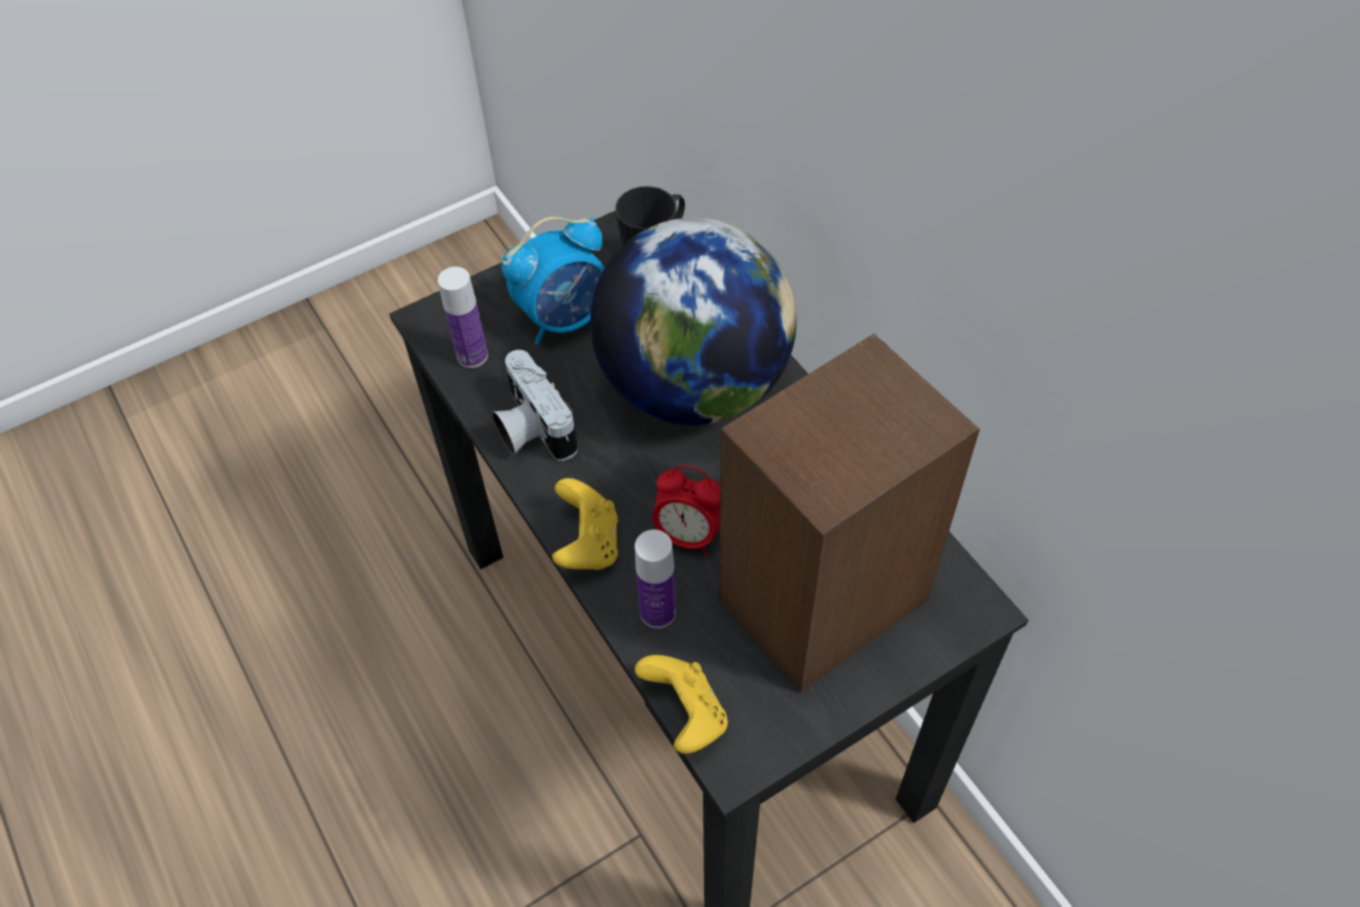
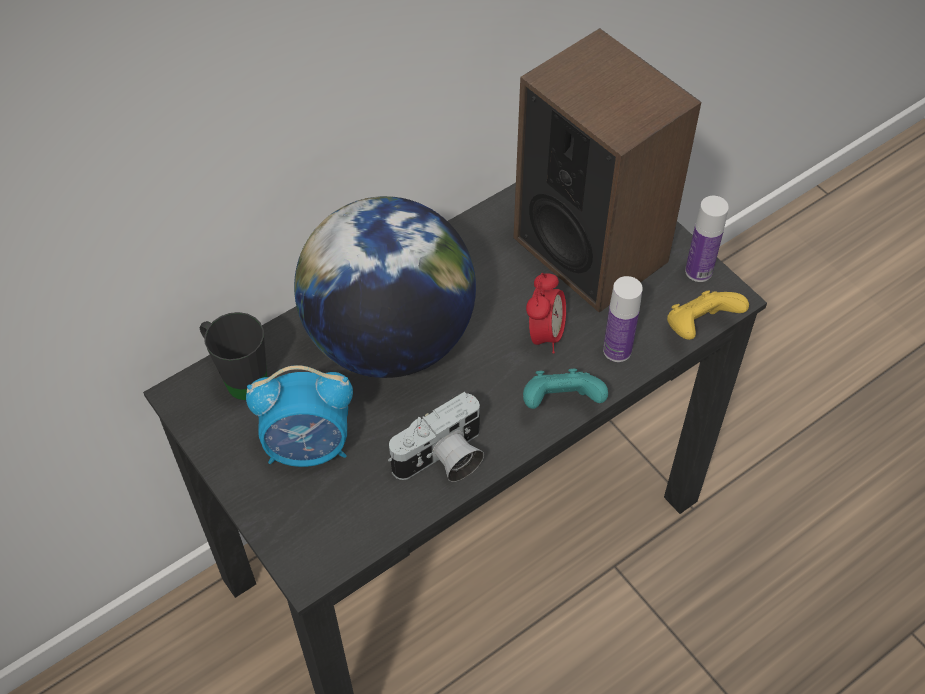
camera: 95 degrees left, 0 degrees up
(472, 355) = (357, 521): bottle -> bottle (698, 271)
(565, 318) = (309, 447): alarm clock -> alarm clock turned 120 degrees clockwise
(588, 544) = (561, 403): yellow game controller -> turquoise game controller

